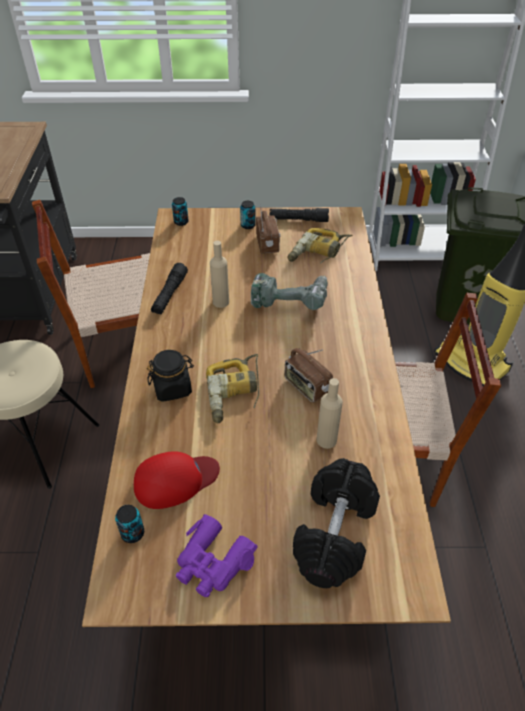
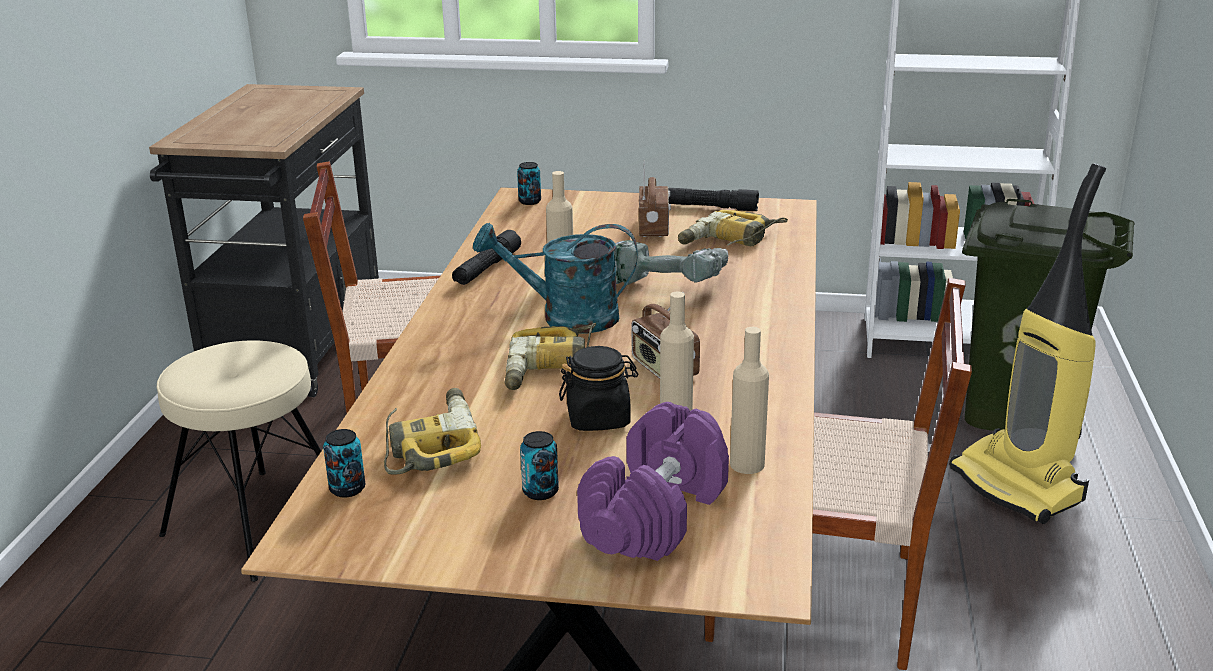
camera: 10 degrees right, 20 degrees down
(172, 388) = (458, 356): black jar -> black jar (599, 418)
(175, 480) = (429, 444): red cap -> power drill
(212, 562) = (456, 527): purple binoculars -> none
(233, 341) = (566, 318): none -> turquoise watering can
(248, 225) = (630, 209): can -> can (540, 491)
(335, 533) = (655, 515): black dumbbell -> purple dumbbell
(379, 476) = (747, 464): none -> beige bottle

